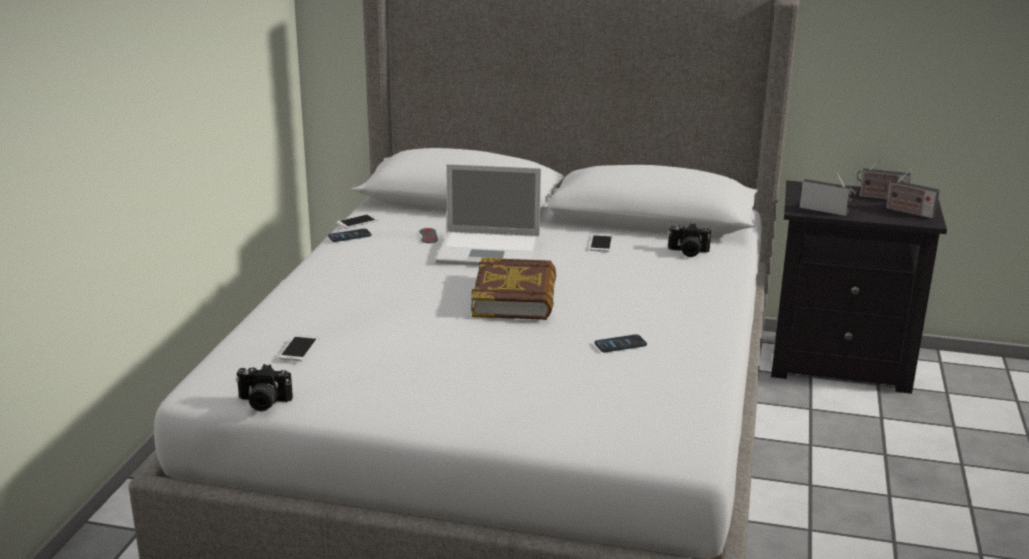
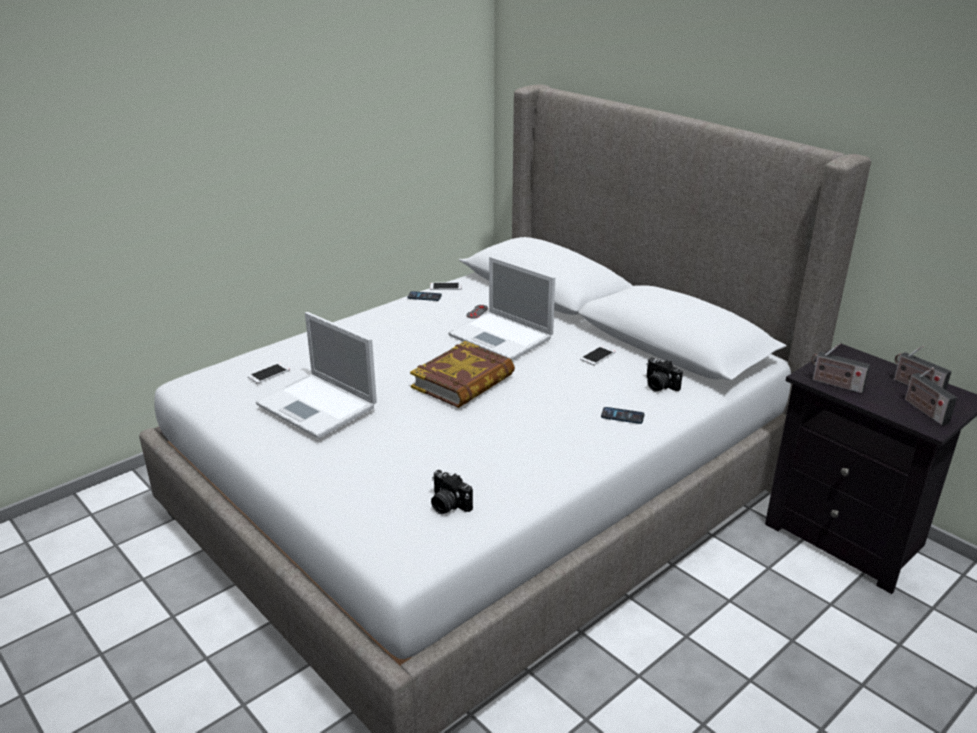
camera: 35 degrees right, 5 degrees up
(263, 403) = (201, 405): camera -> camera (447, 505)
(407, 360) = (318, 406): none -> laptop
(620, 344) = (485, 449): phone -> phone (622, 416)
(826, 210) = (834, 384): radio -> radio turned 150 degrees clockwise

